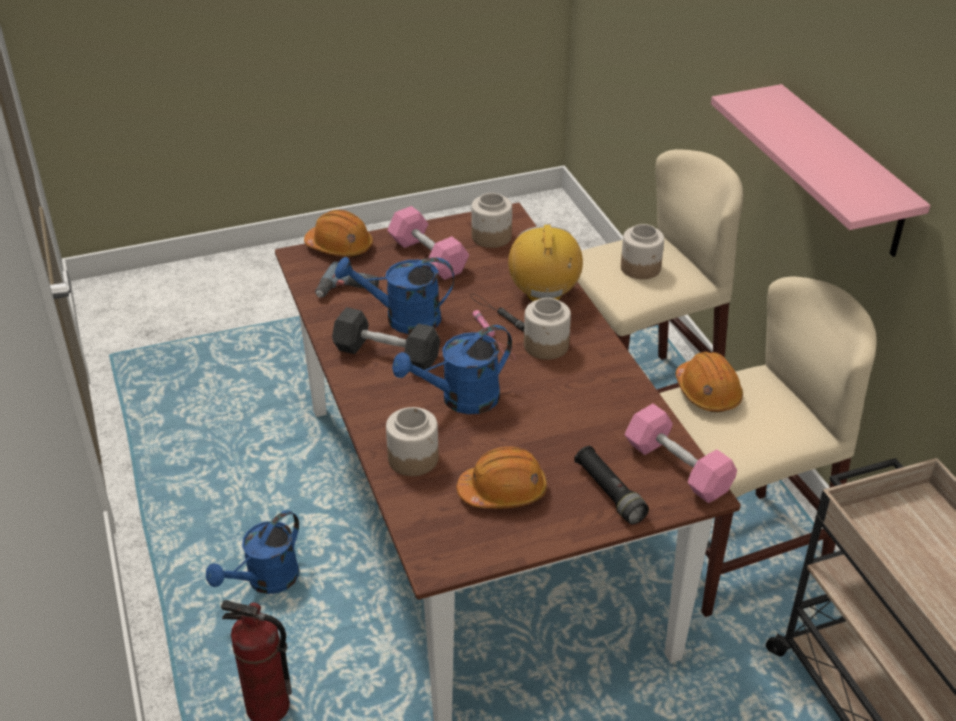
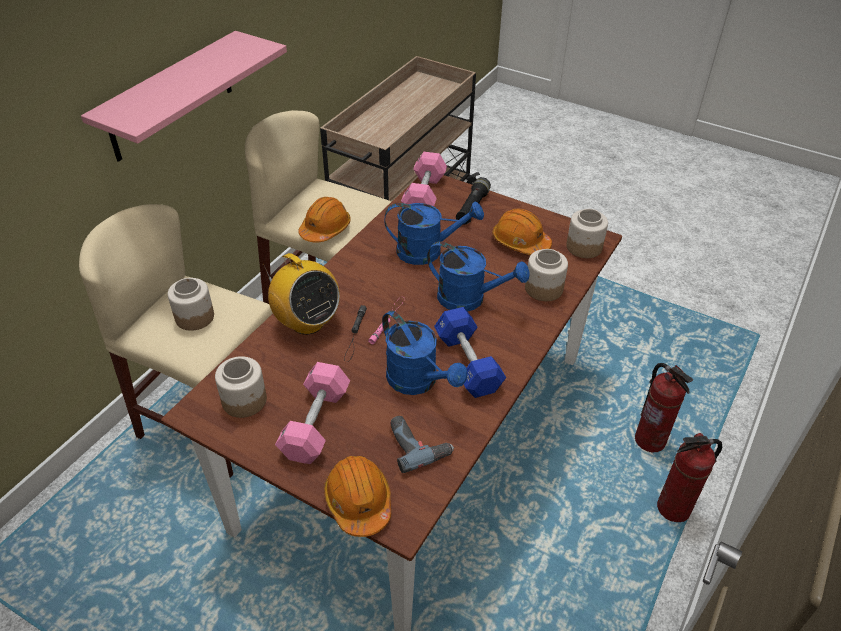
camera: 130 degrees left, 5 degrees up
(190, 654) = (673, 509): none -> fire extinguisher
(266, 582) = (586, 515): blue watering can -> blue watering can (428, 251)
(387, 354) = (468, 363): black dumbbell -> blue dumbbell
(544, 295) = (307, 322): radio -> radio turned 90 degrees counterclockwise
(546, 345) = (368, 291): jar -> jar (583, 247)

